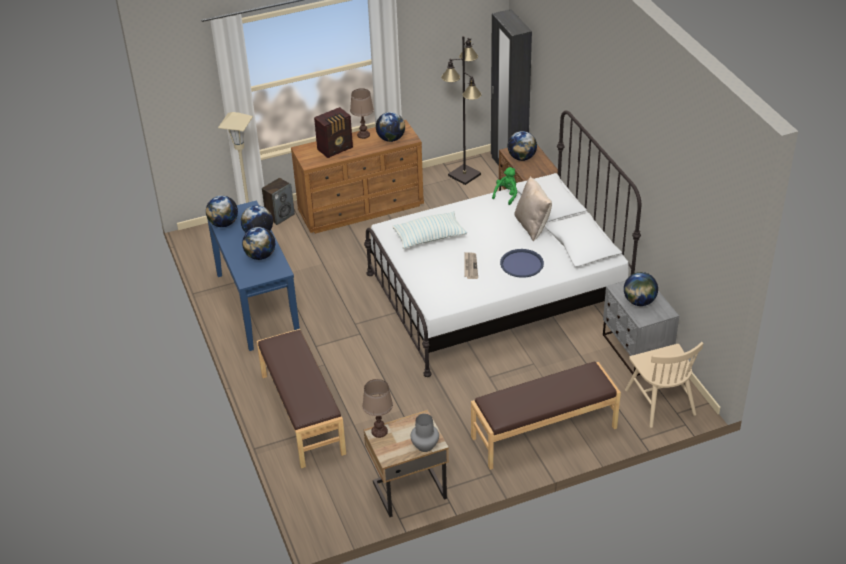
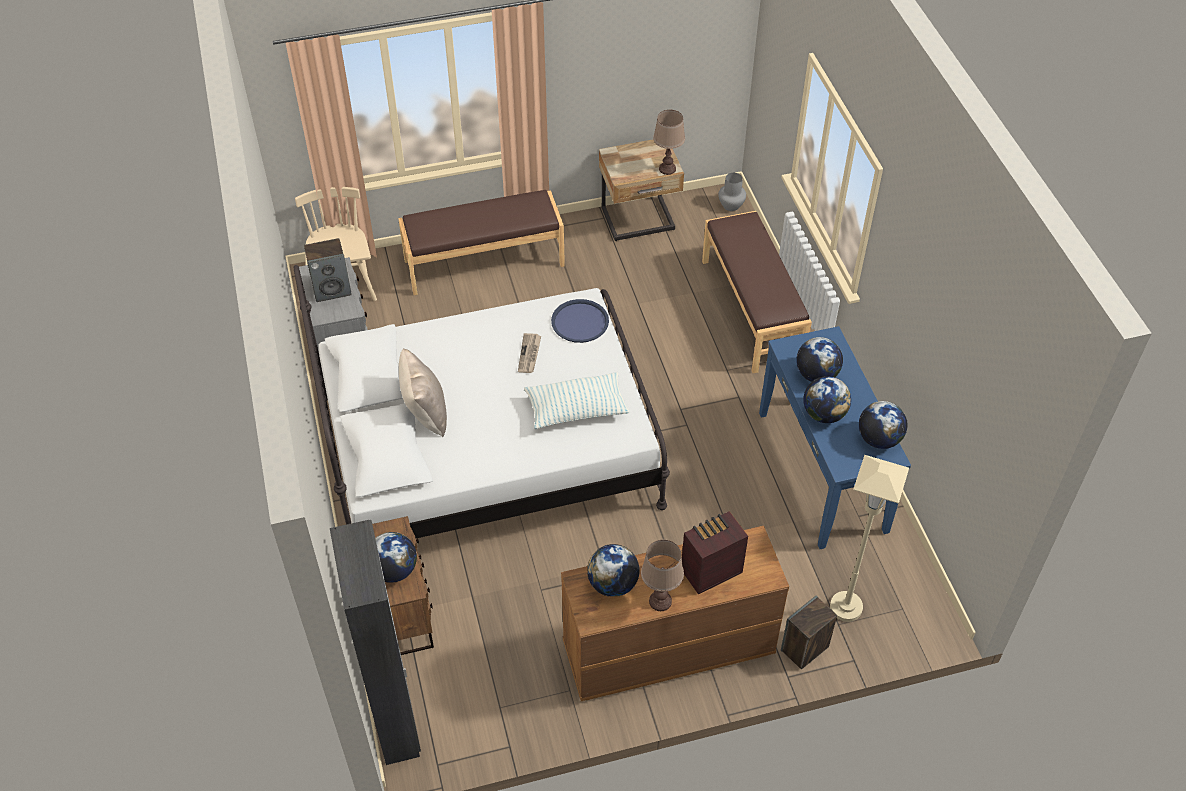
camera: 175 degrees left, 10 degrees up
(425, 445) = (621, 152): grey vase -> grey vase (730, 205)
(465, 175) = (478, 712): black floor lamp -> none
(506, 195) = (445, 477): green plush toy -> none
(521, 264) = (460, 351): blue tray -> blue tray (580, 322)
(639, 302) = (332, 289): globe -> speaker

